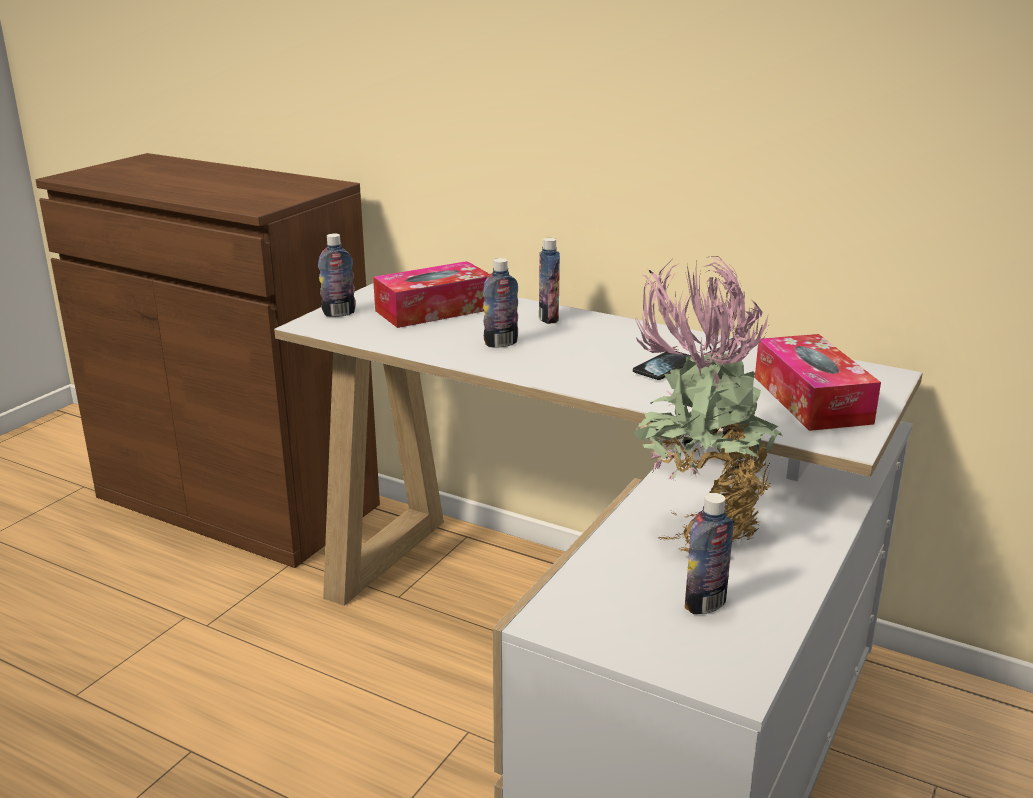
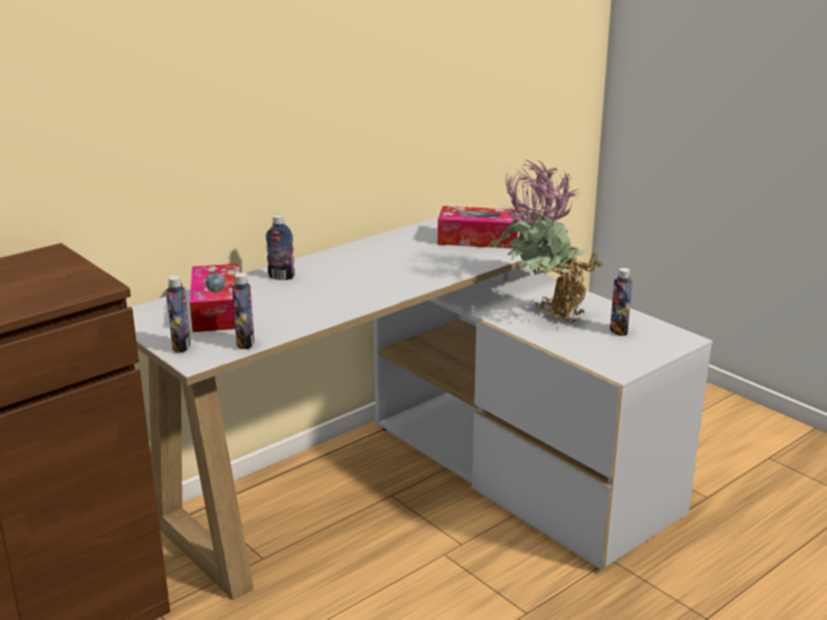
camera: 70 degrees left, 0 degrees up
(501, 343) = (314, 299): bottle -> bottle (245, 343)
(664, 367) = (402, 261): phone -> none

